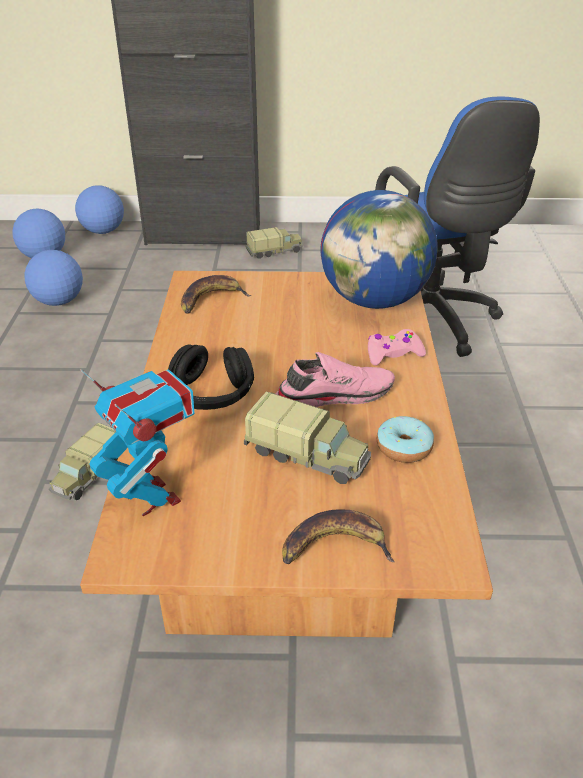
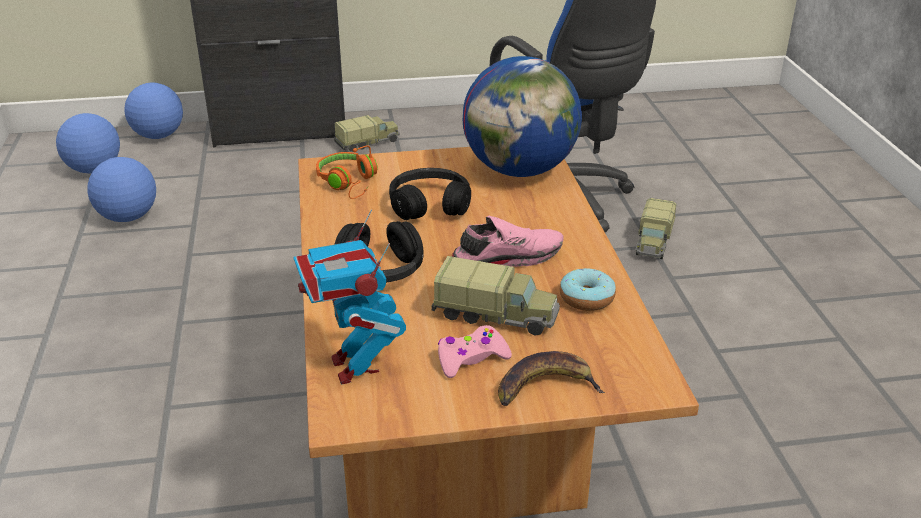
camera: 10 degrees left, 5 degrees down
(88, 474) = (219, 394): toy truck -> toy truck (653, 242)
(153, 497) = (354, 367): toy robot -> toy robot turned 150 degrees counterclockwise
(211, 299) = (349, 183): banana -> orange headphones
(278, 329) = (429, 205): none -> black headphones
(393, 353) = (553, 217): pink game controller -> pink game controller (471, 358)

